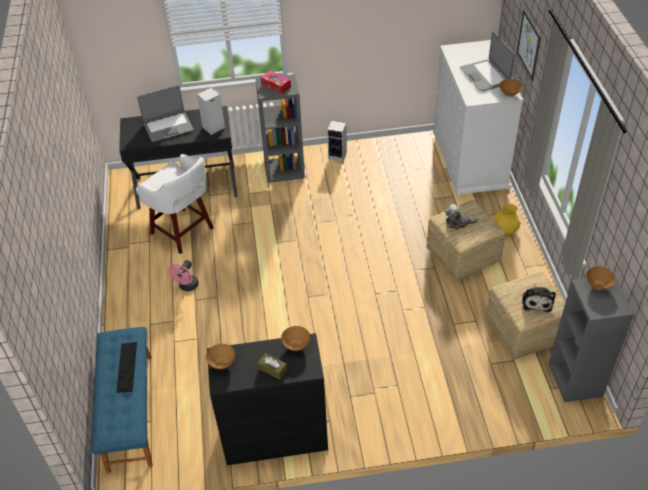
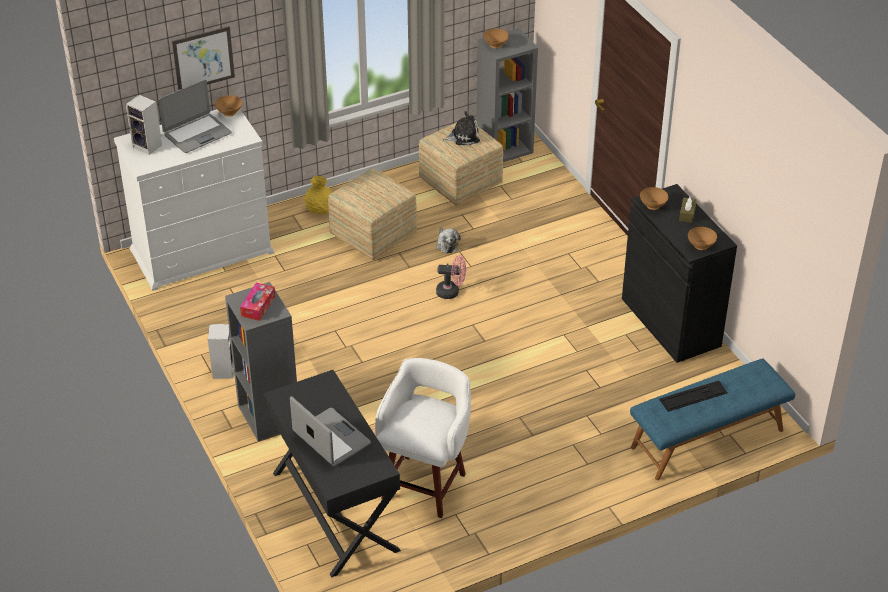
camera: 110 degrees left, 5 degrees down
(187, 286) = (516, 449): pink fan -> pink fan (451, 292)
(213, 128) = (319, 391): speaker -> speaker (148, 146)
(458, 222) = (374, 197): plush toy -> plush toy (446, 244)

